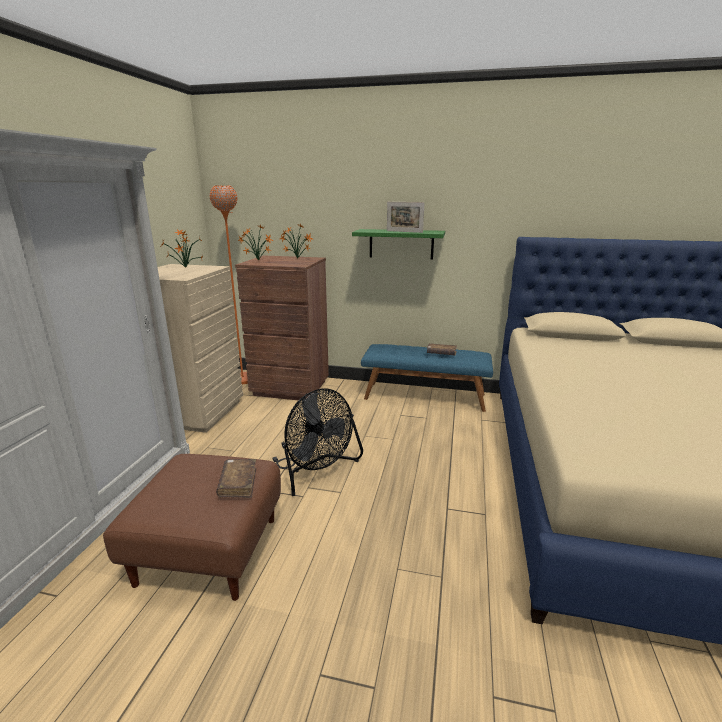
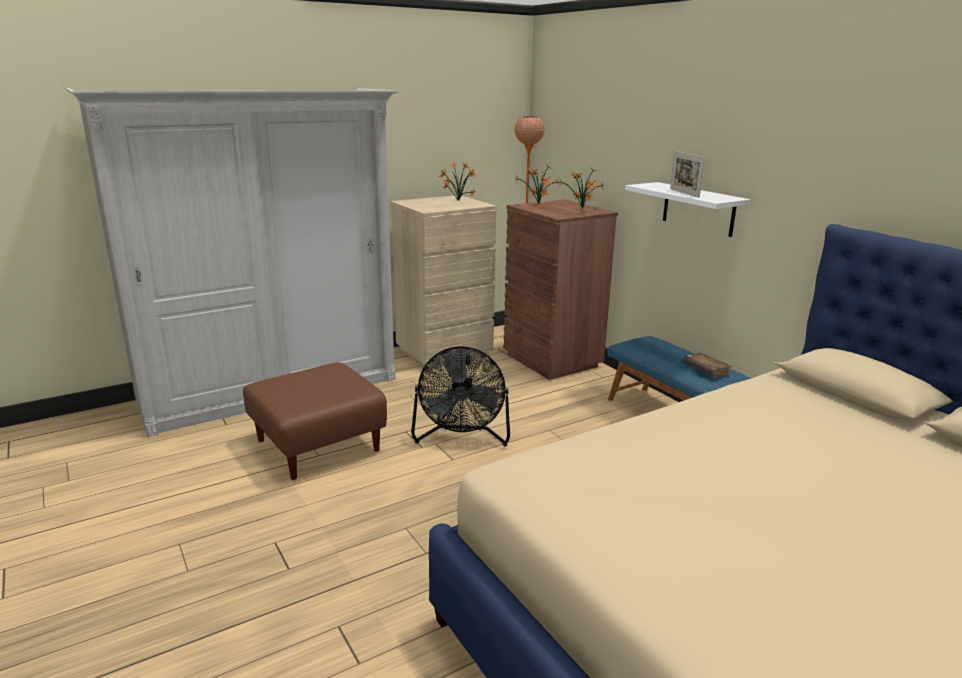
camera: 45 degrees right, 0 degrees up
(238, 484) = (336, 394): brown book -> none
(401, 244) = (698, 209): green shelf -> white shelf

